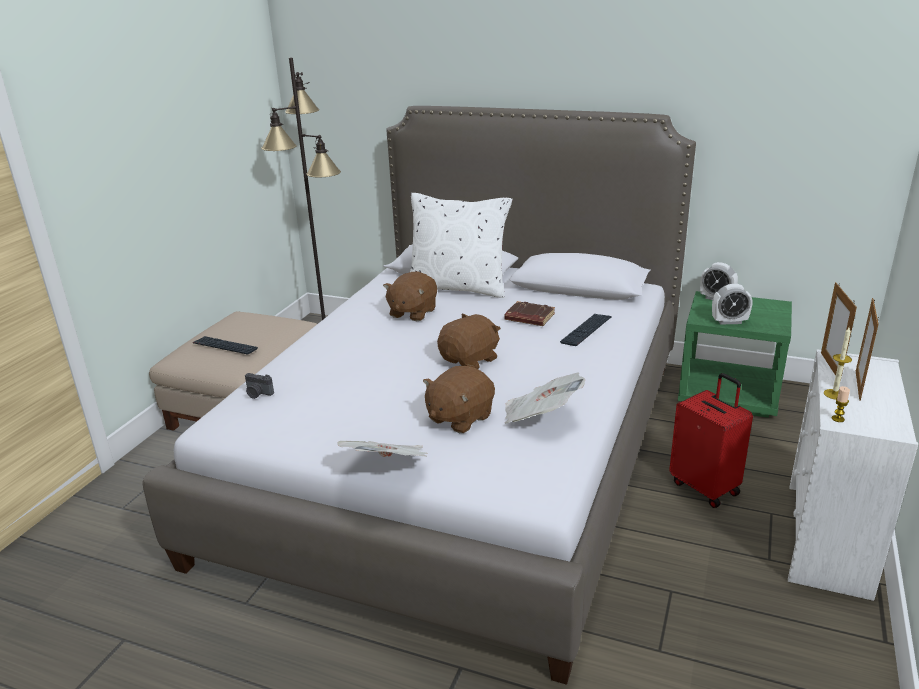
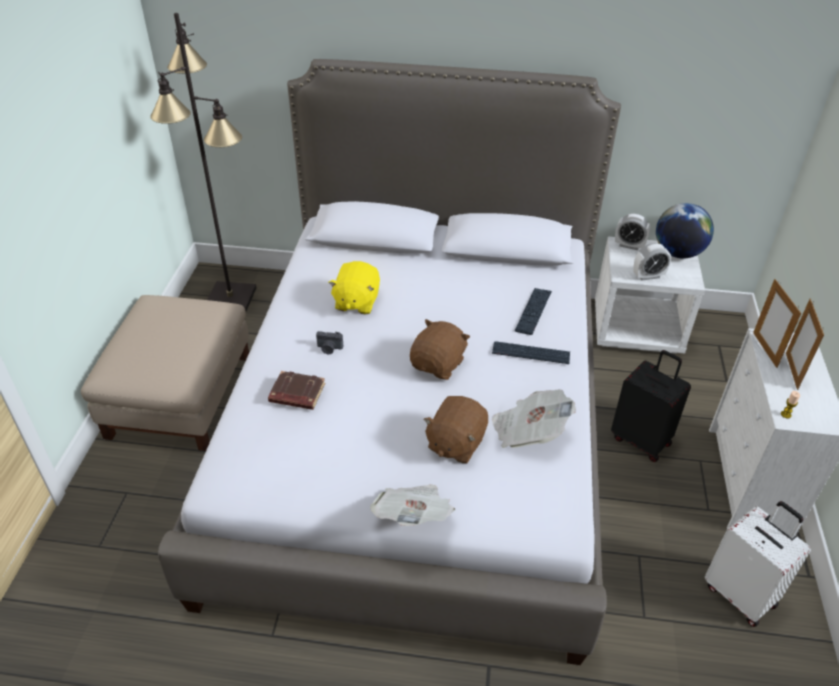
camera: 15 degrees left, 15 degrees up
(225, 346) = (158, 353): keyboard -> keyboard (530, 354)
(258, 394) = (246, 438): camera -> camera (329, 349)
(412, 312) = (356, 302): brown plush toy -> yellow plush toy
(458, 287) = (389, 260): white pillow -> none
(529, 318) = (474, 299): brown book -> brown book (296, 394)
(705, 487) = (641, 440): red suitcase -> black suitcase
(729, 393) = (637, 329): green nightstand -> white nightstand
(769, 307) = (678, 253): none -> globe
(789, 646) = (740, 594): none -> white suitcase
(834, 394) = (776, 384): candle -> none

